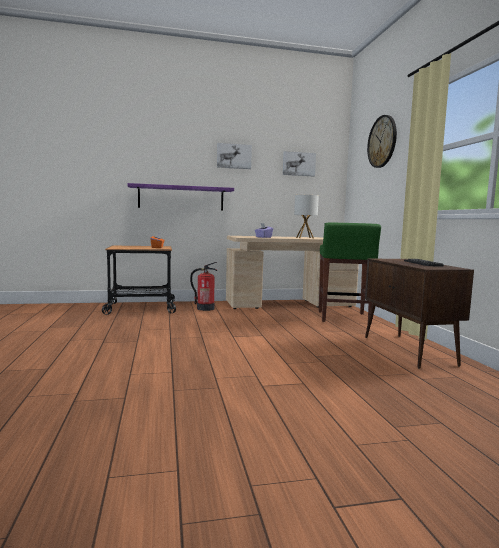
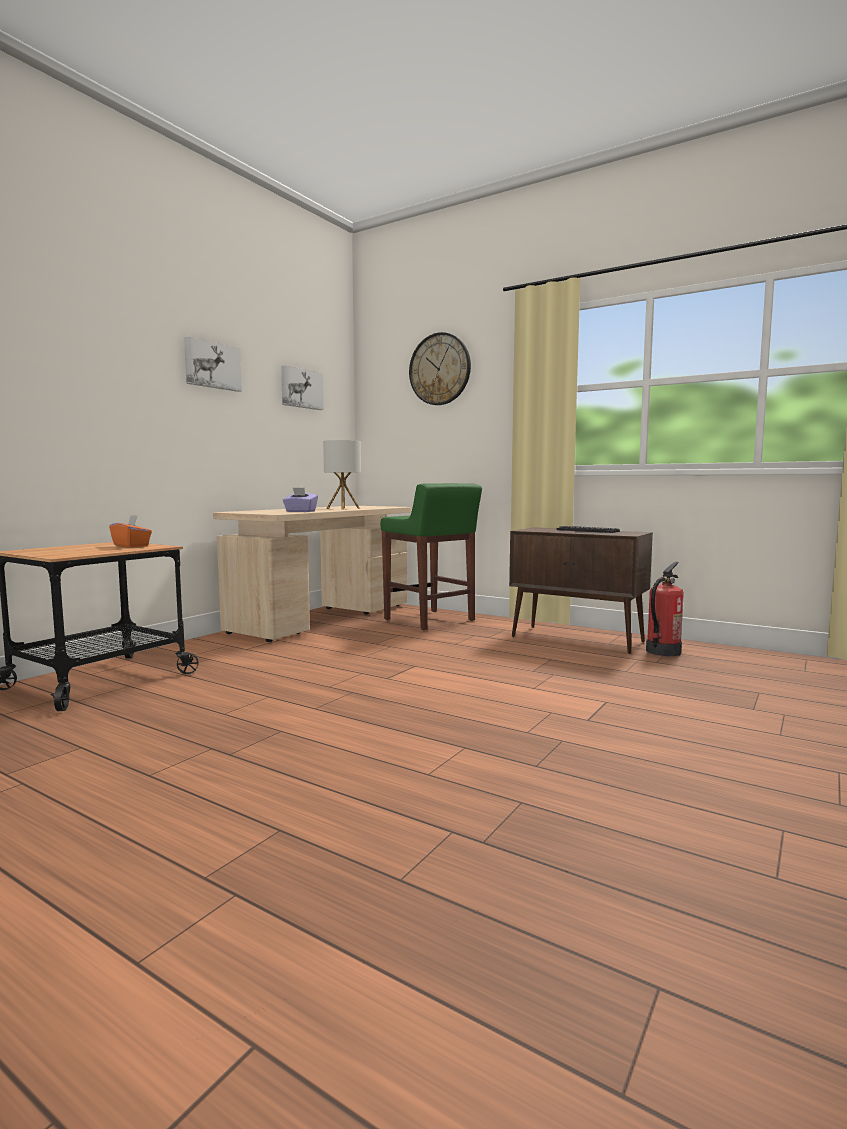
camera: 45 degrees left, 0 degrees up
(181, 198) = (127, 441): purple shelf -> none
(205, 308) = (222, 652): fire extinguisher -> fire extinguisher (662, 652)

